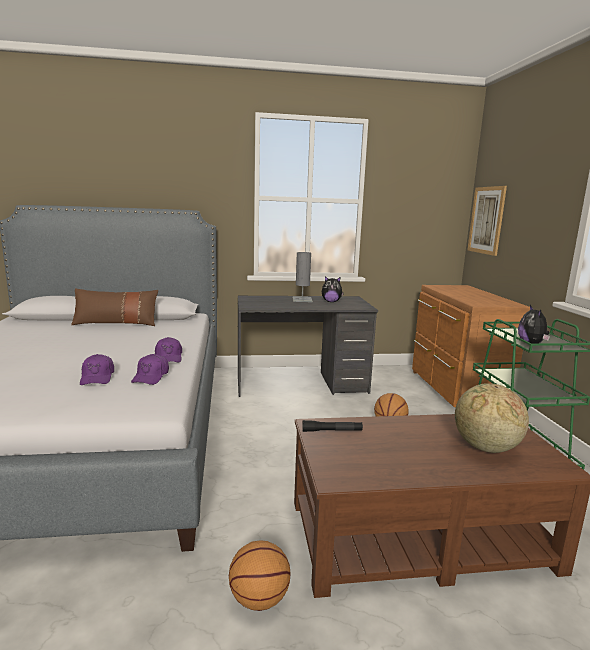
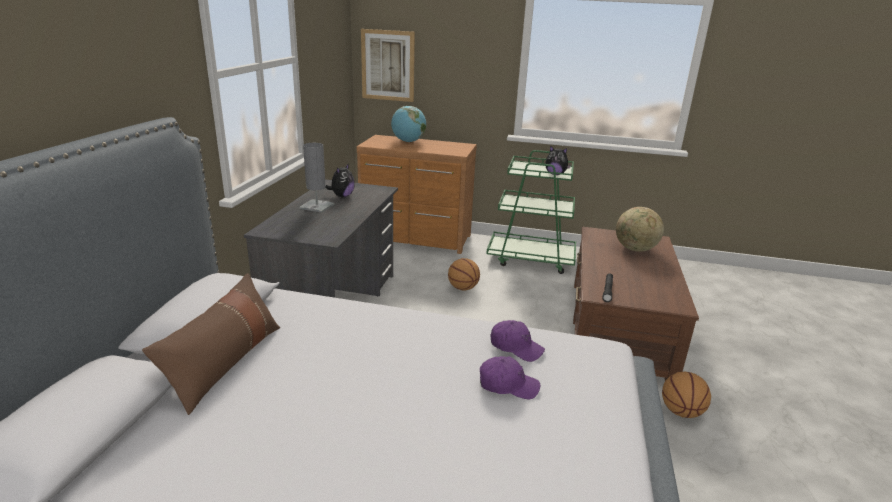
camera: 70 degrees left, 10 degrees up
(169, 357) = (449, 330): purple cap -> none
(472, 292) = (408, 141): none -> globe

